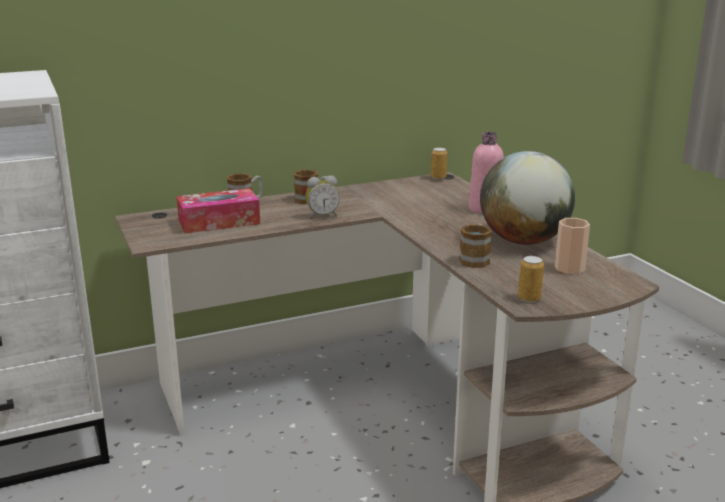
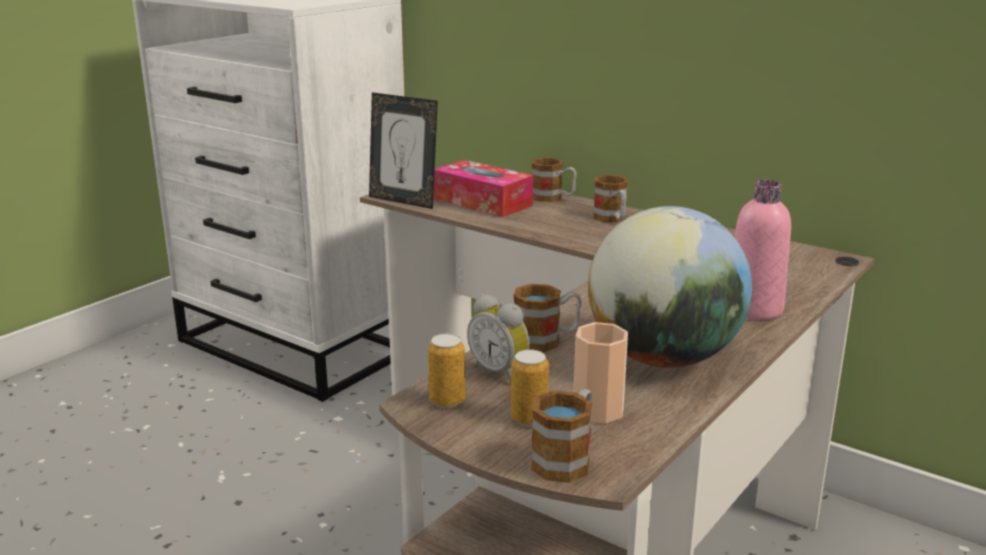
camera: 60 degrees right, 0 degrees up
(172, 242) = (404, 201): none -> picture frame
(322, 216) = (570, 235): alarm clock -> alarm clock (500, 372)
(438, 177) = (826, 256): can -> can (529, 419)
(613, 286) = (567, 458): none -> mug

